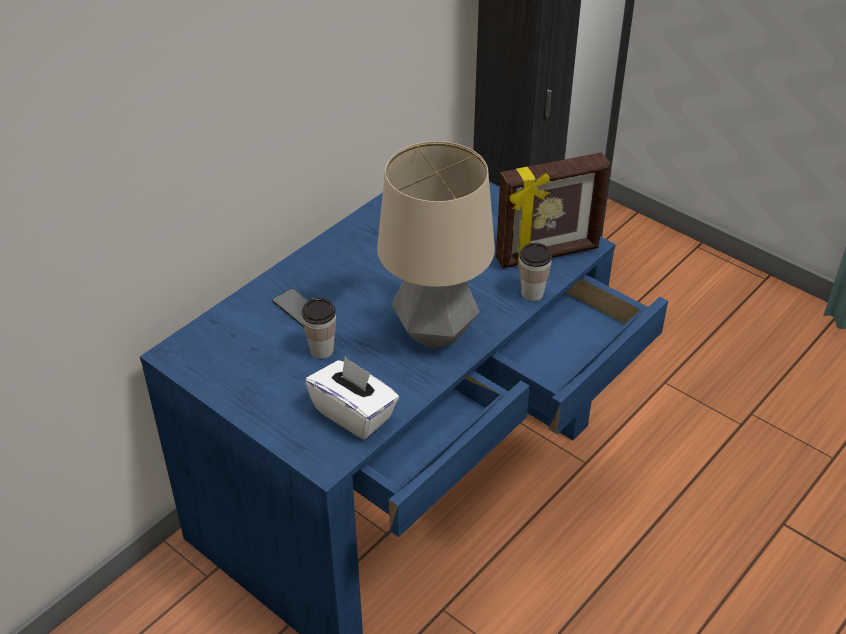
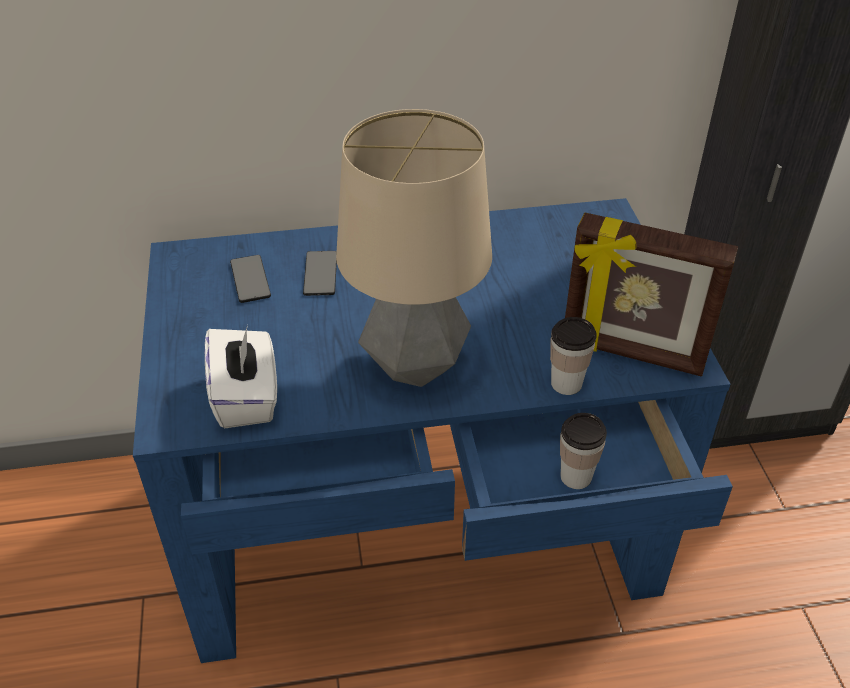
camera: 40 degrees right, 0 degrees up
(254, 340) = (250, 280): none -> phone
(321, 350) = (294, 321): cup -> cup (576, 476)

